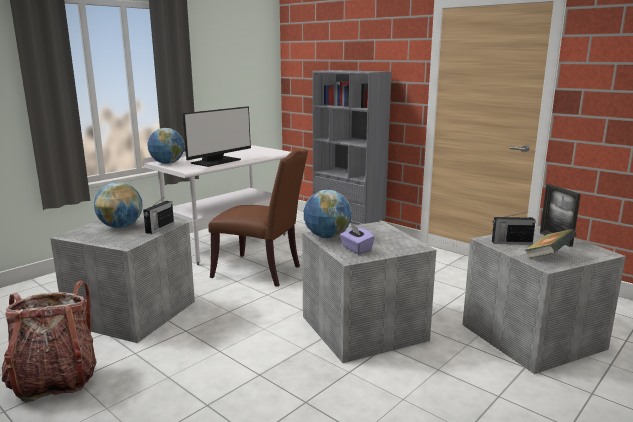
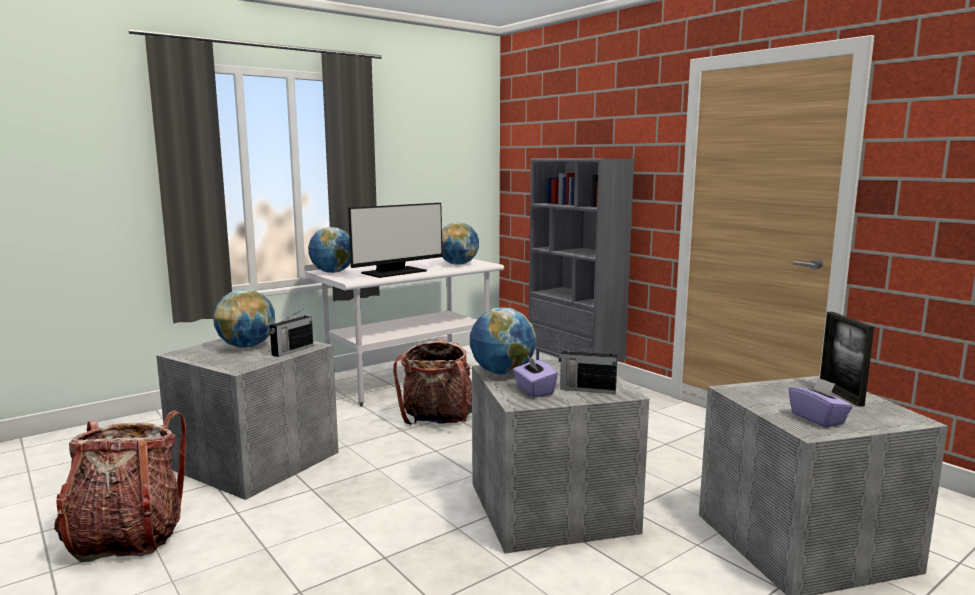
camera: 10 degrees right, 5 degrees down
(261, 153) = (458, 264): none -> globe
(261, 271) = (438, 420): brown chair -> backpack
(511, 242) = (767, 395): radio -> radio (586, 389)
(548, 257) = (818, 419): book -> purple tissue box

